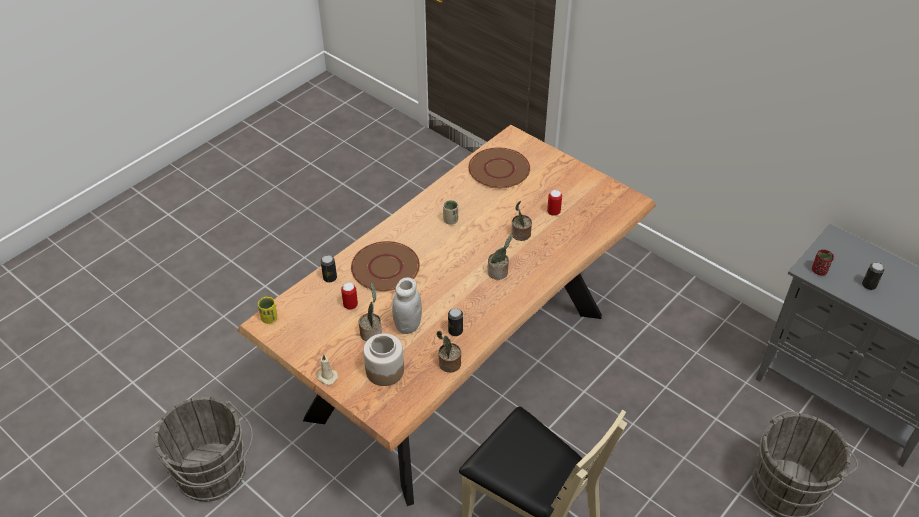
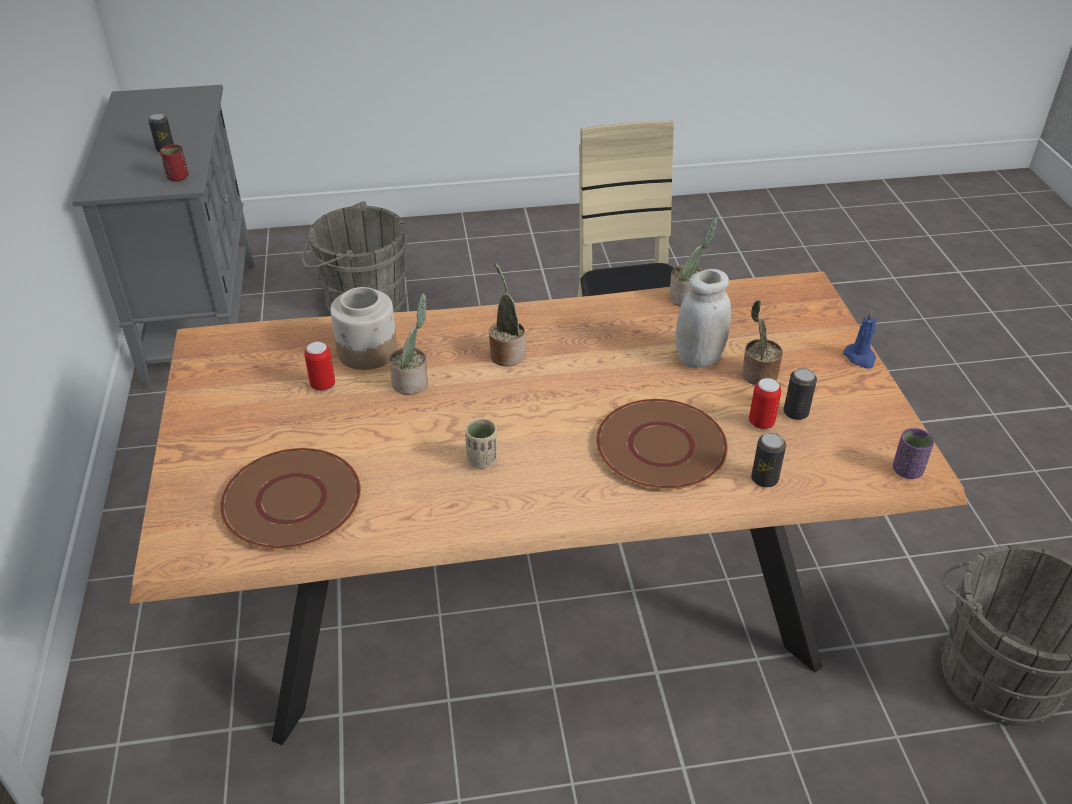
camera: 140 degrees left, 5 degrees down
(269, 318) = (907, 470): yellow cup -> purple cup
(326, 377) = (860, 358): beige candle -> blue candle
(384, 370) = (775, 329): jar -> jar (367, 352)
(455, 331) = (643, 323): can -> can (795, 413)

